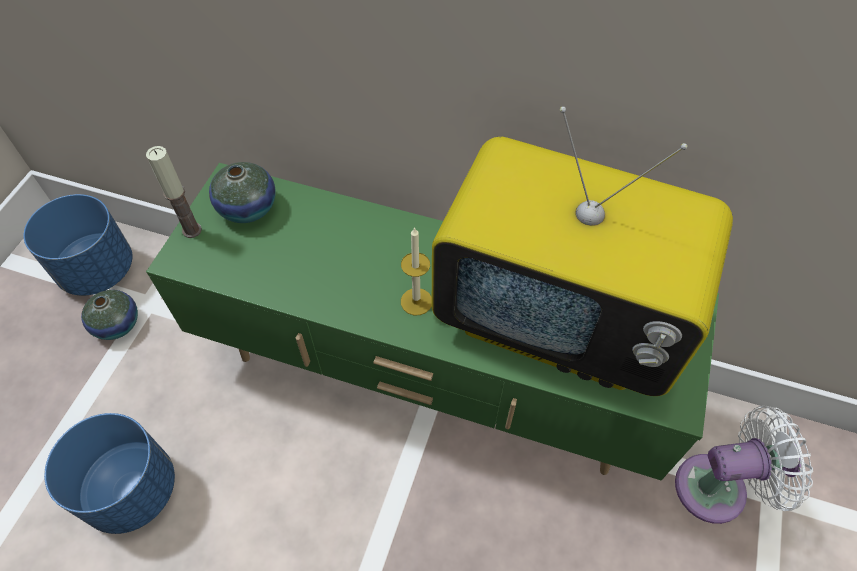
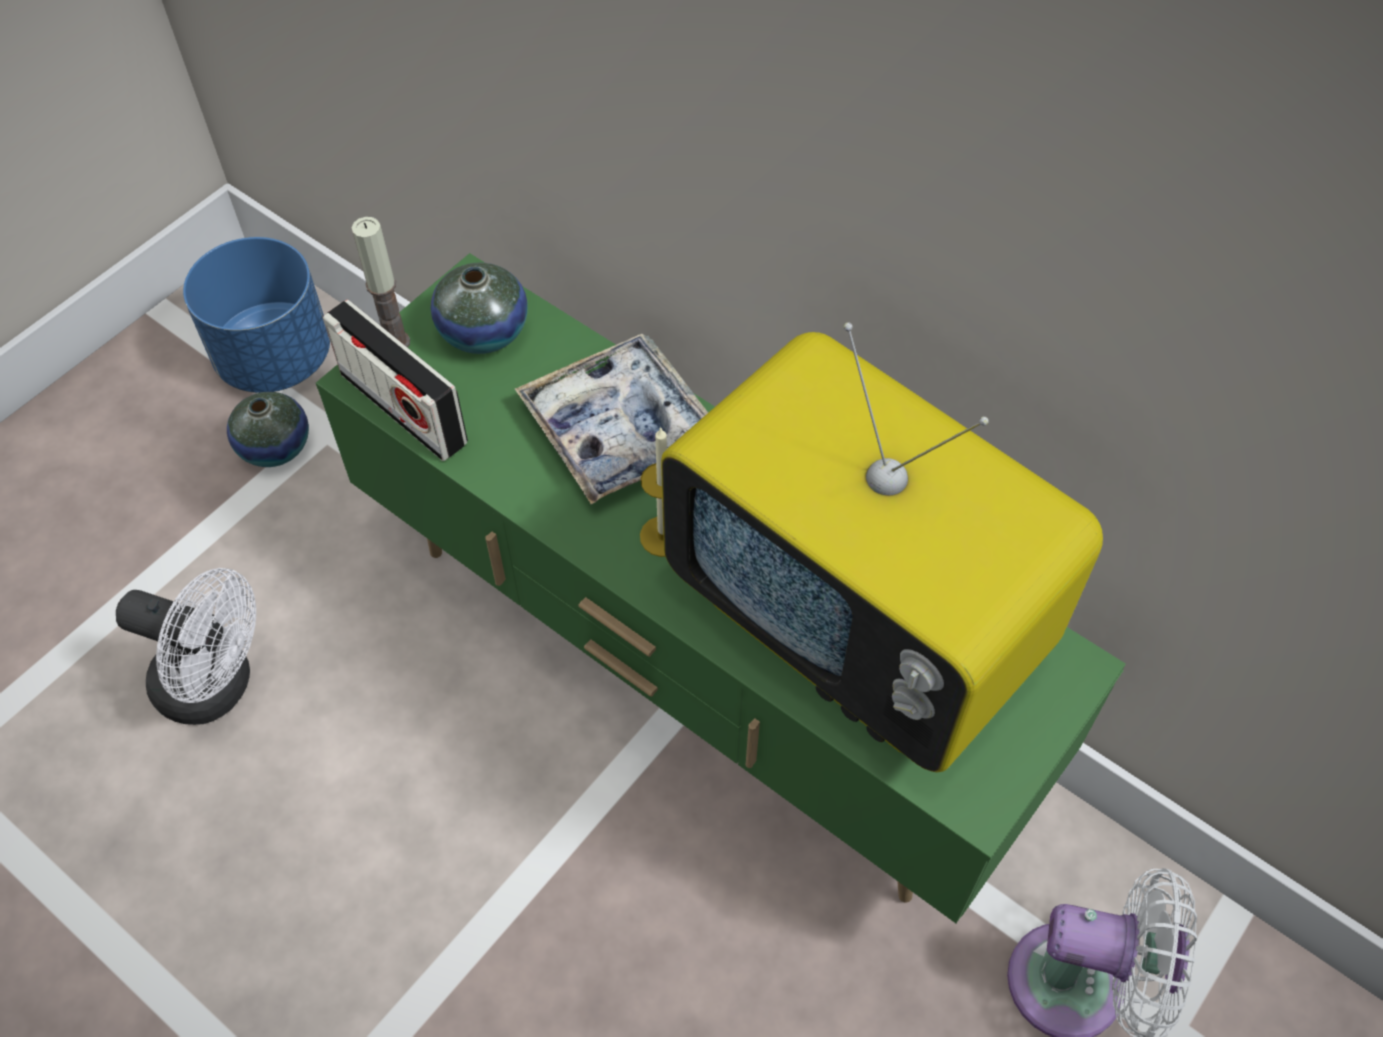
camera: 20 degrees right, 0 degrees up
(132, 489) = (217, 686): blue planter -> white fan
(213, 271) = (403, 409): none -> radio
(361, 243) = (621, 429): none -> tray

